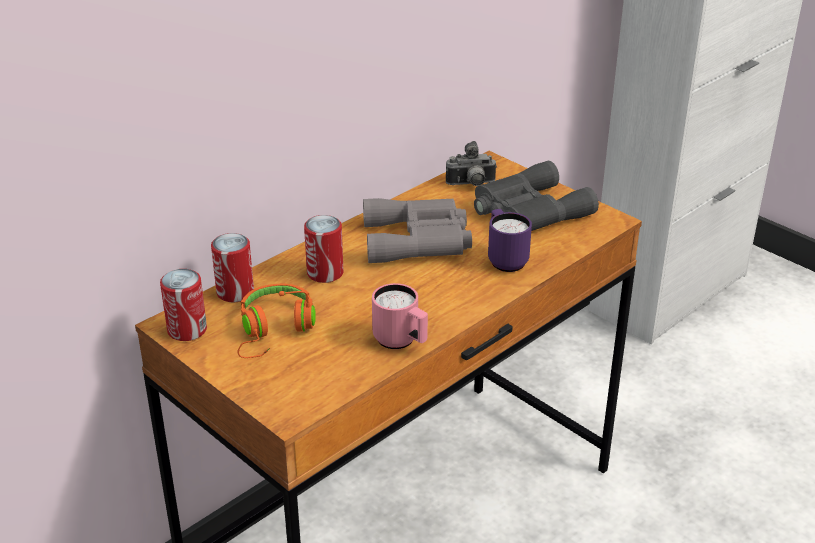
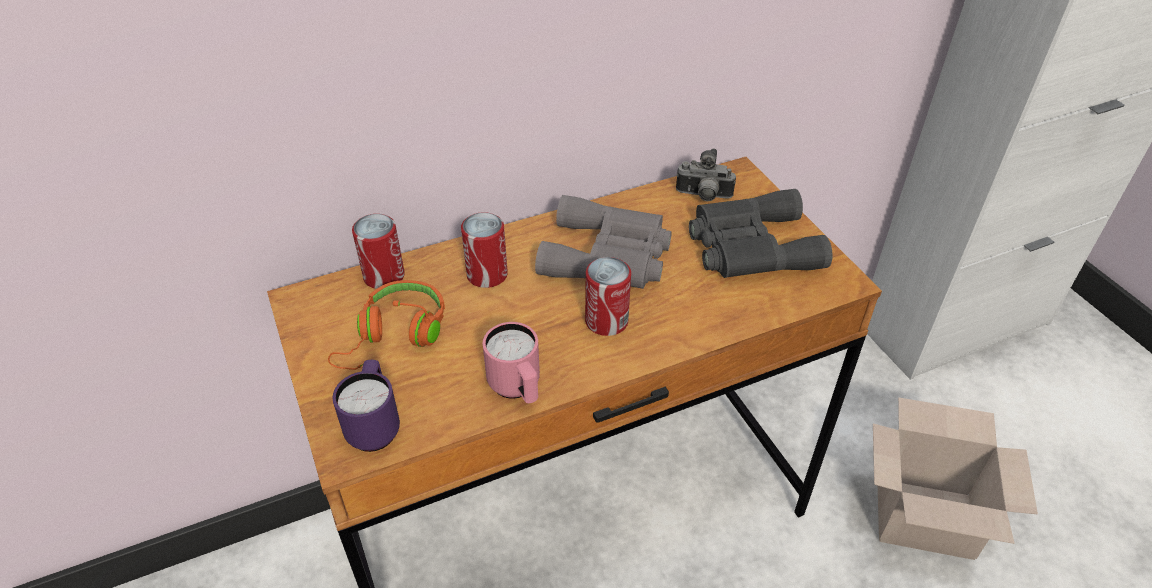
camera: 20 degrees right, 10 degrees up
(187, 330) = (310, 311): can -> can (606, 321)
(505, 259) = (691, 306): purple mug -> purple mug (375, 426)
(707, 444) = (927, 516): none -> cardboard box

